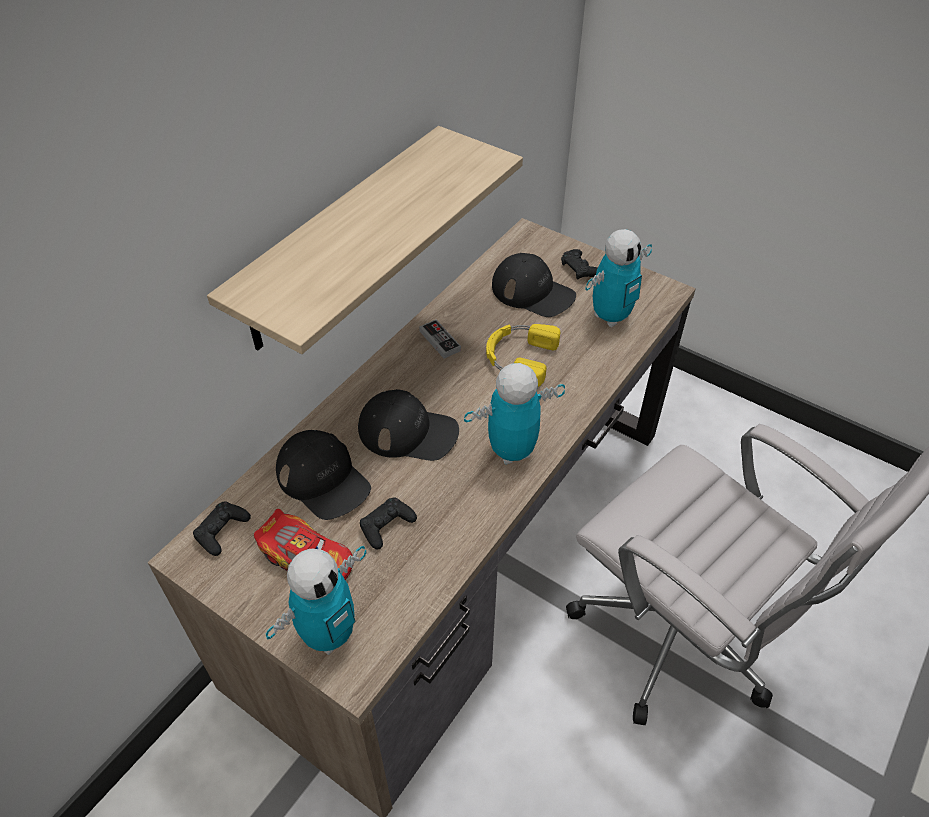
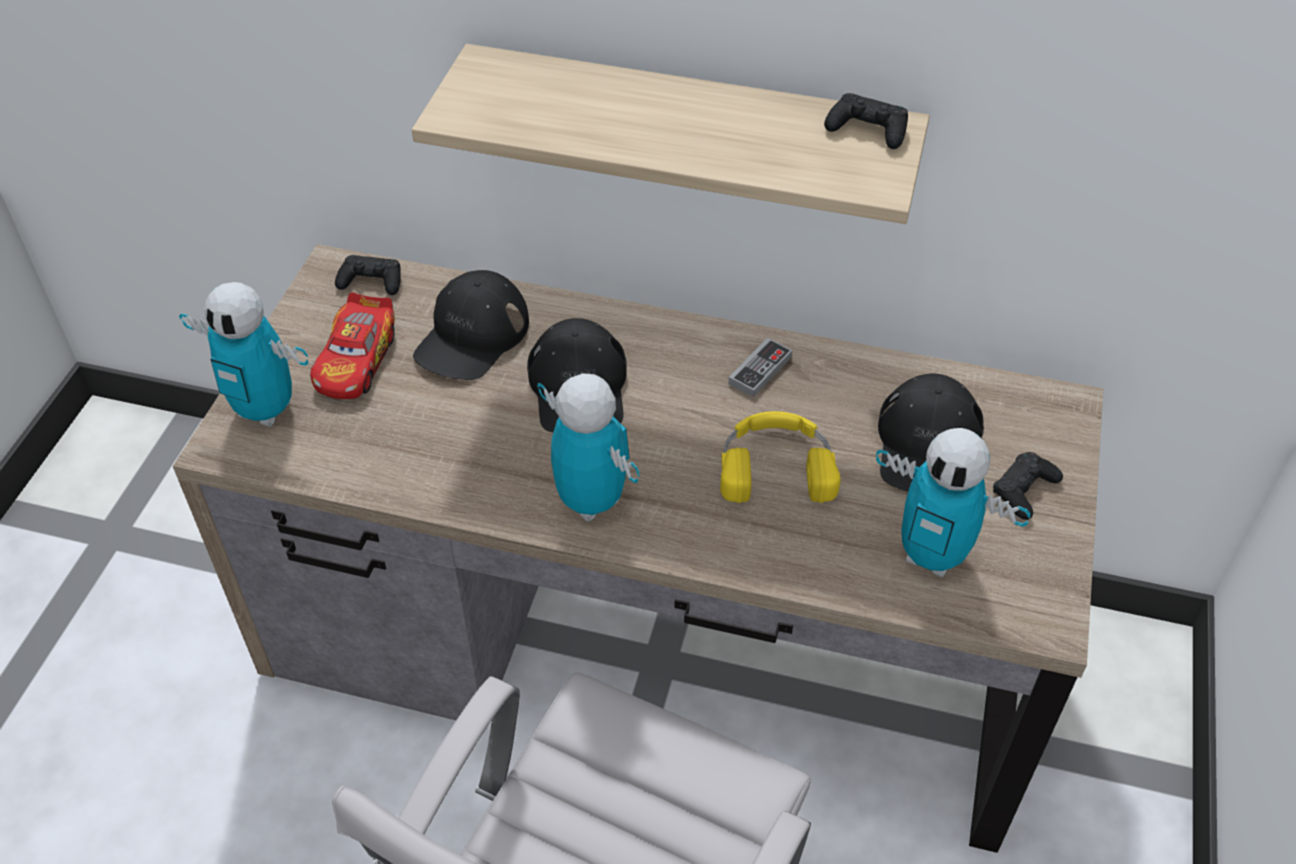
camera: 70 degrees right, 0 degrees up
(386, 526) = (424, 412): black game controller -> black game controller (867, 129)

